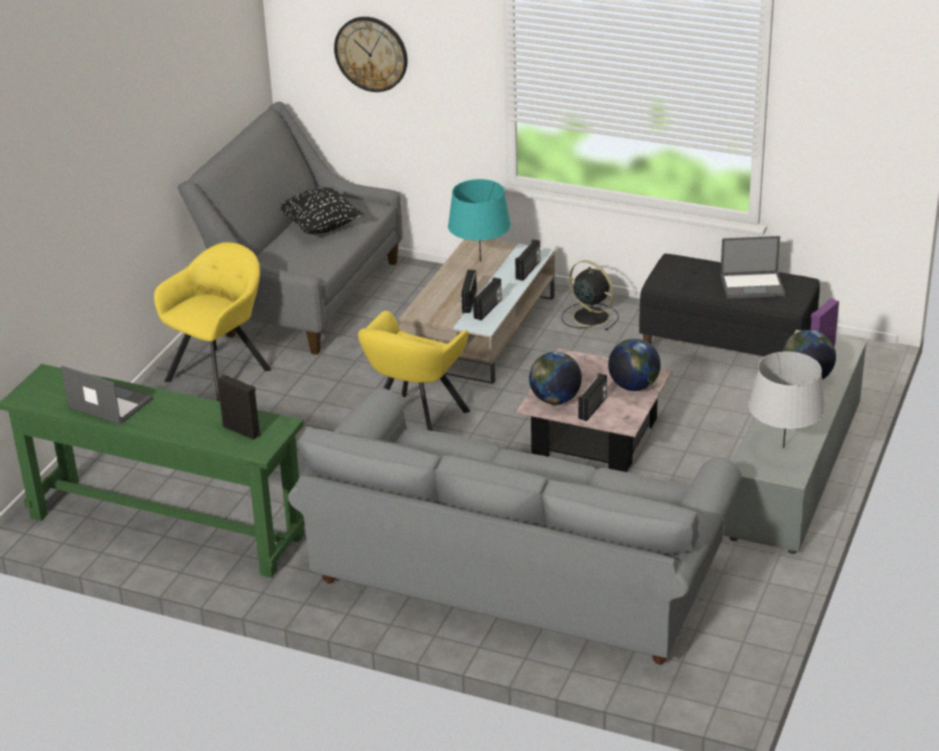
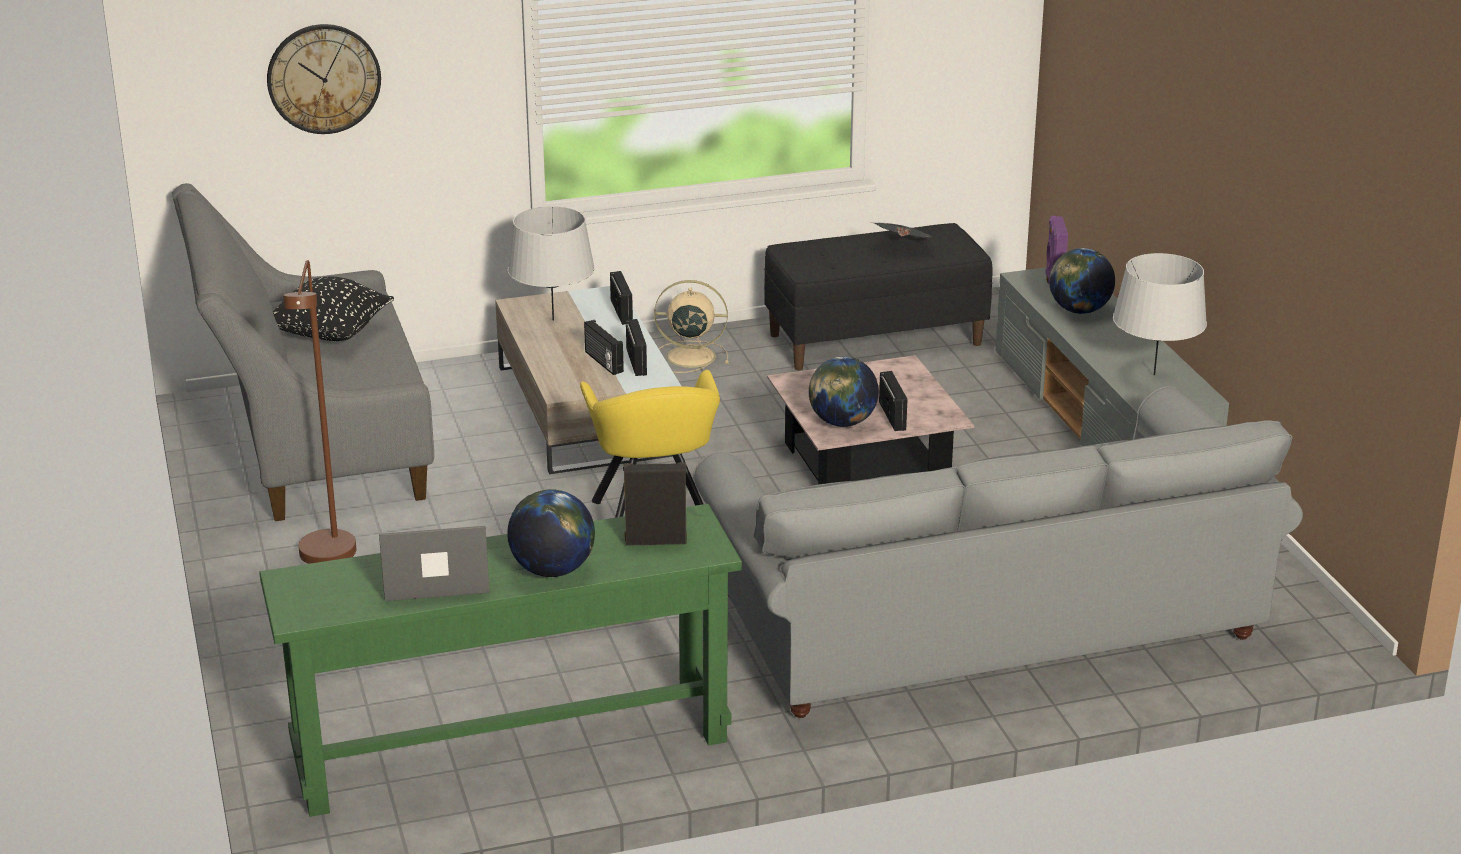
camera: 40 degrees left, 5 degrees down
(222, 372) = (328, 560): yellow armchair -> brown floor lamp
(480, 261) = (553, 320): turquoise table lamp -> grey table lamp
(589, 316) = (688, 356): black fan -> beige fan
(634, 386) = (902, 383): globe -> globe (553, 570)
(753, 285) = (903, 246): laptop -> newspaper

